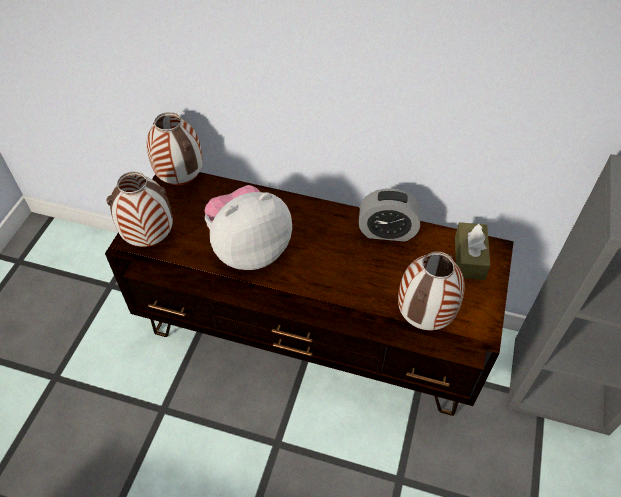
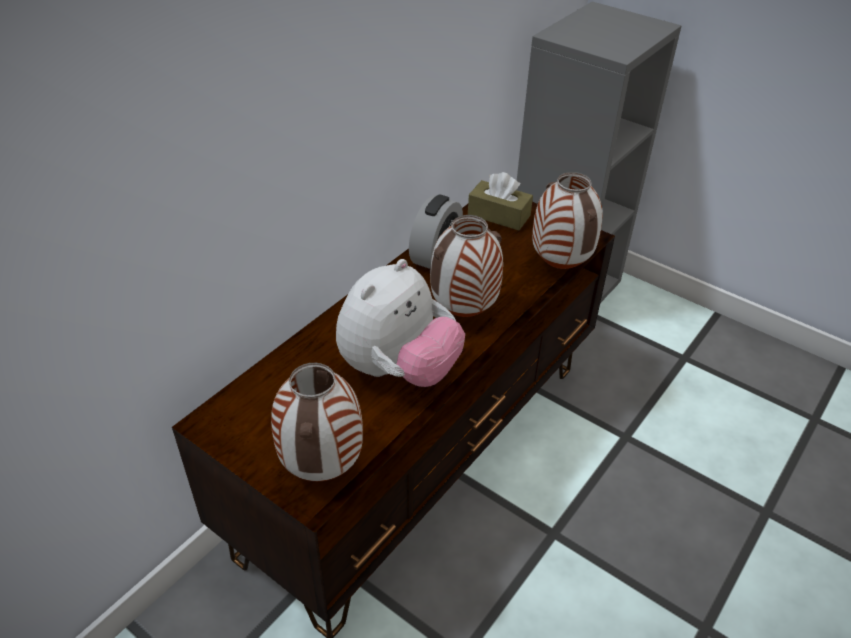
camera: 70 degrees left, 10 degrees down
(180, 181) = (226, 412): vase -> vase (463, 313)
(249, 249) = (399, 370): plush toy -> plush toy turned 135 degrees counterclockwise

